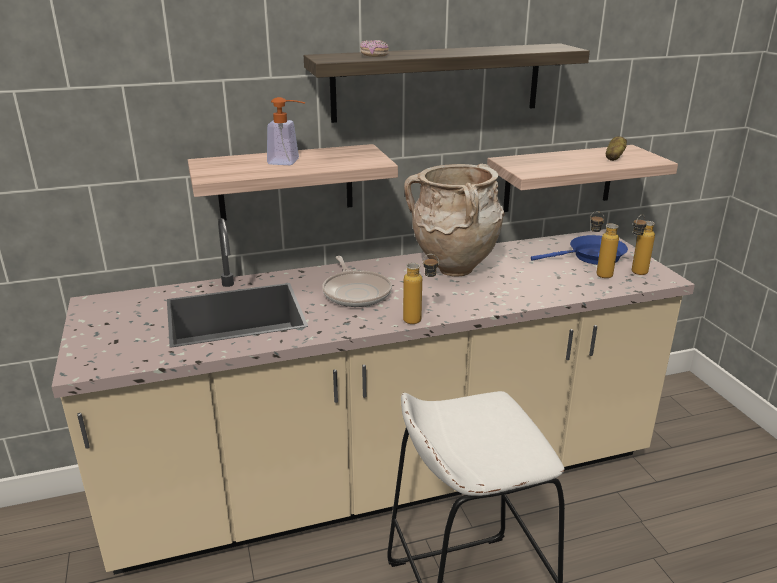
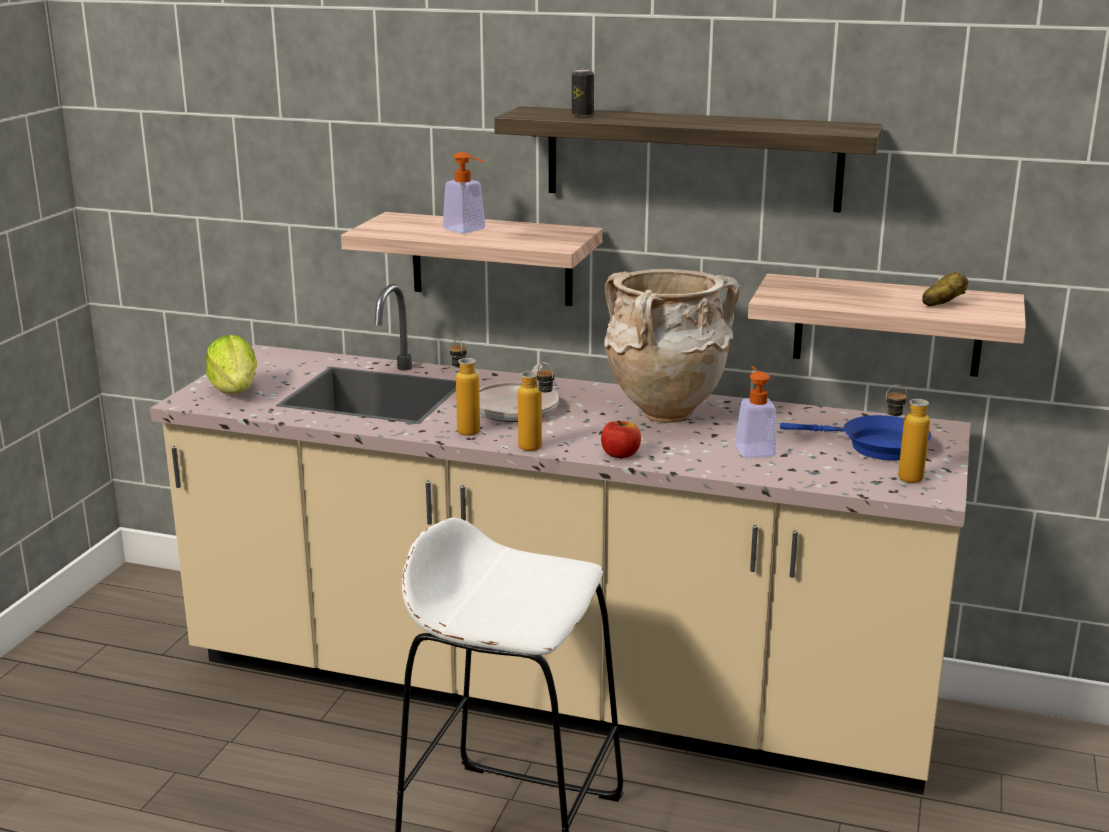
camera: 35 degrees right, 5 degrees down
(114, 344) = (235, 391): none -> lettuce
(374, 56) = (582, 115): donut -> can
(474, 307) = (620, 454): none -> apple
(536, 278) = (753, 448): none -> soap dispenser
(597, 274) = (844, 465): bottle -> bottle (464, 428)

